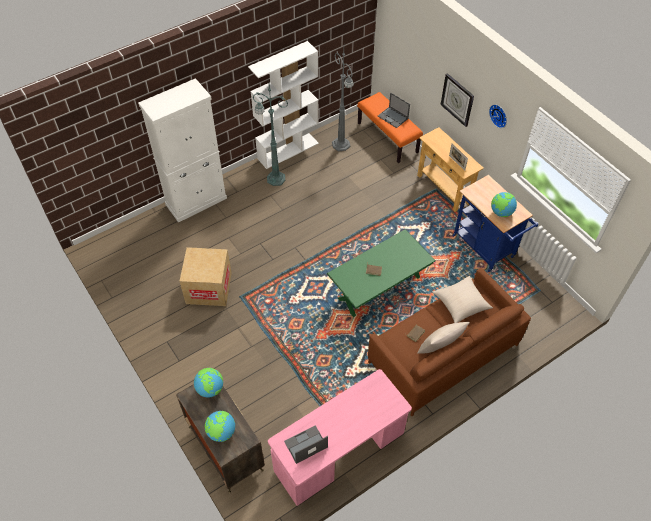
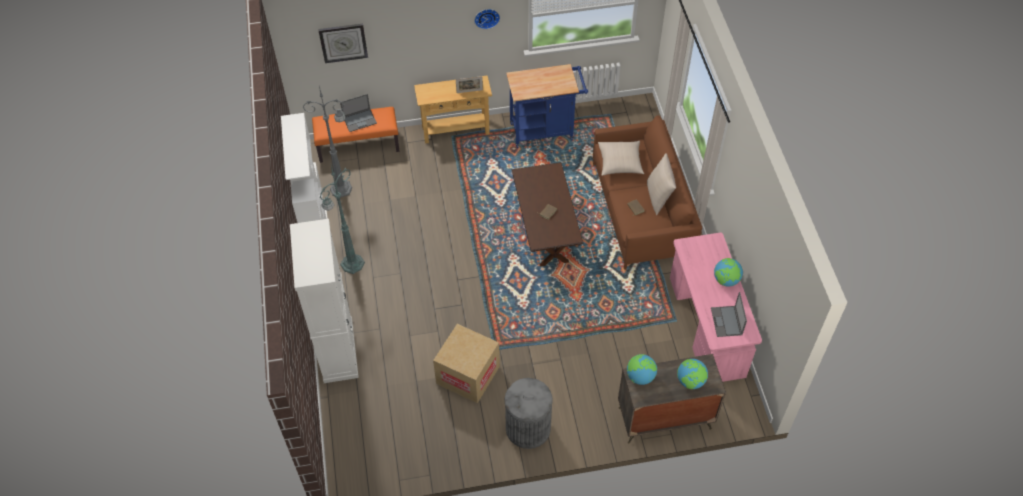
camera: 65 degrees left, 0 degrees up
(175, 347) = (528, 428): none -> grey trash can
(379, 288) = (545, 229): green coffee table -> brown coffee table
(457, 99) = (428, 43): wall clock -> wall clock (343, 42)
(501, 212) = (556, 83): globe -> globe (726, 280)

